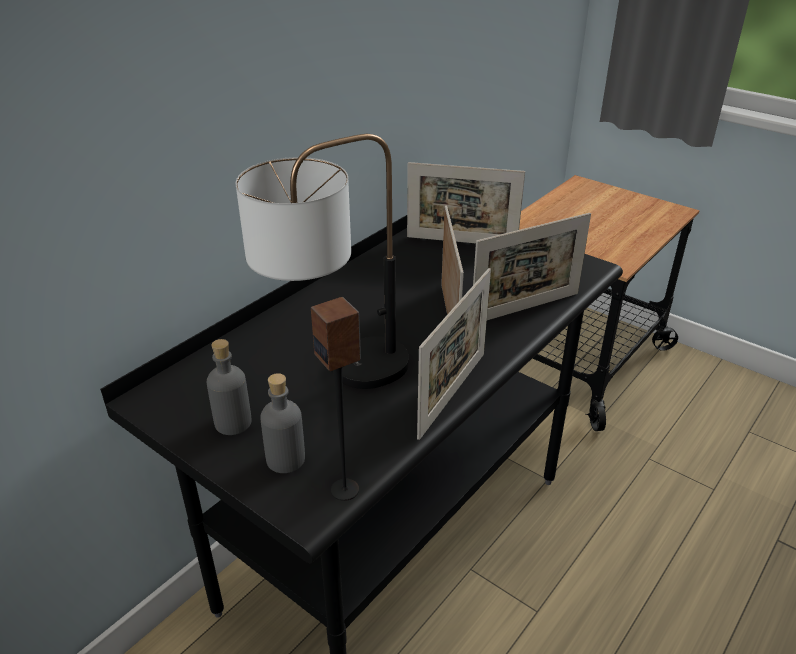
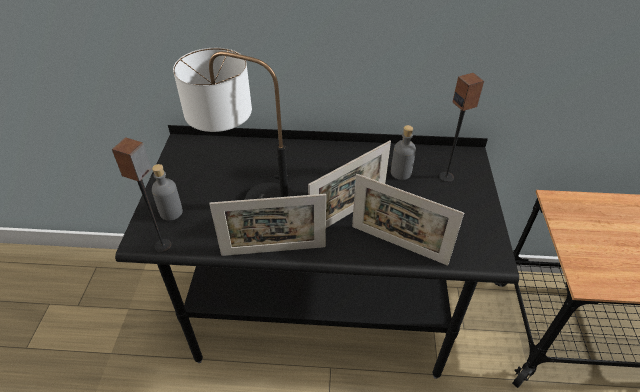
camera: 55 degrees right, 10 degrees up
(233, 422) = (185, 179): grey bottle -> grey bottle (401, 172)
(461, 241) = (446, 177): picture frame -> speaker

